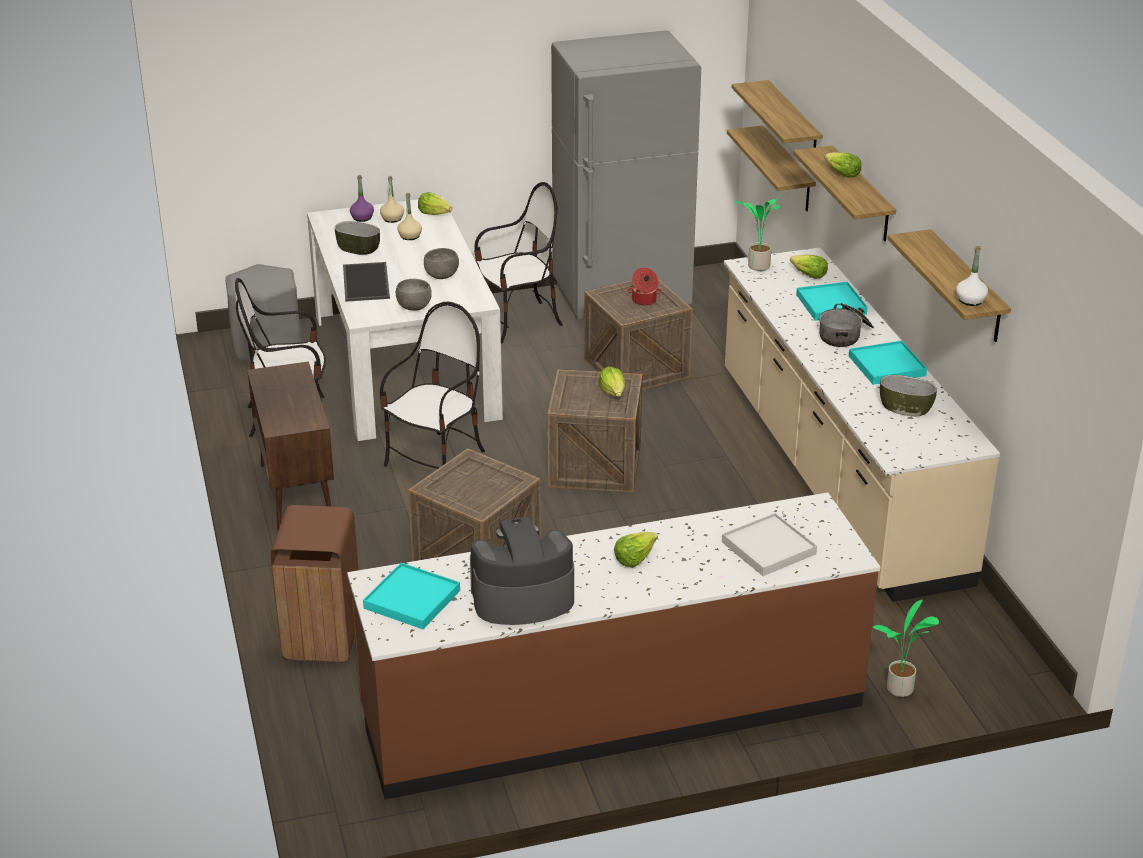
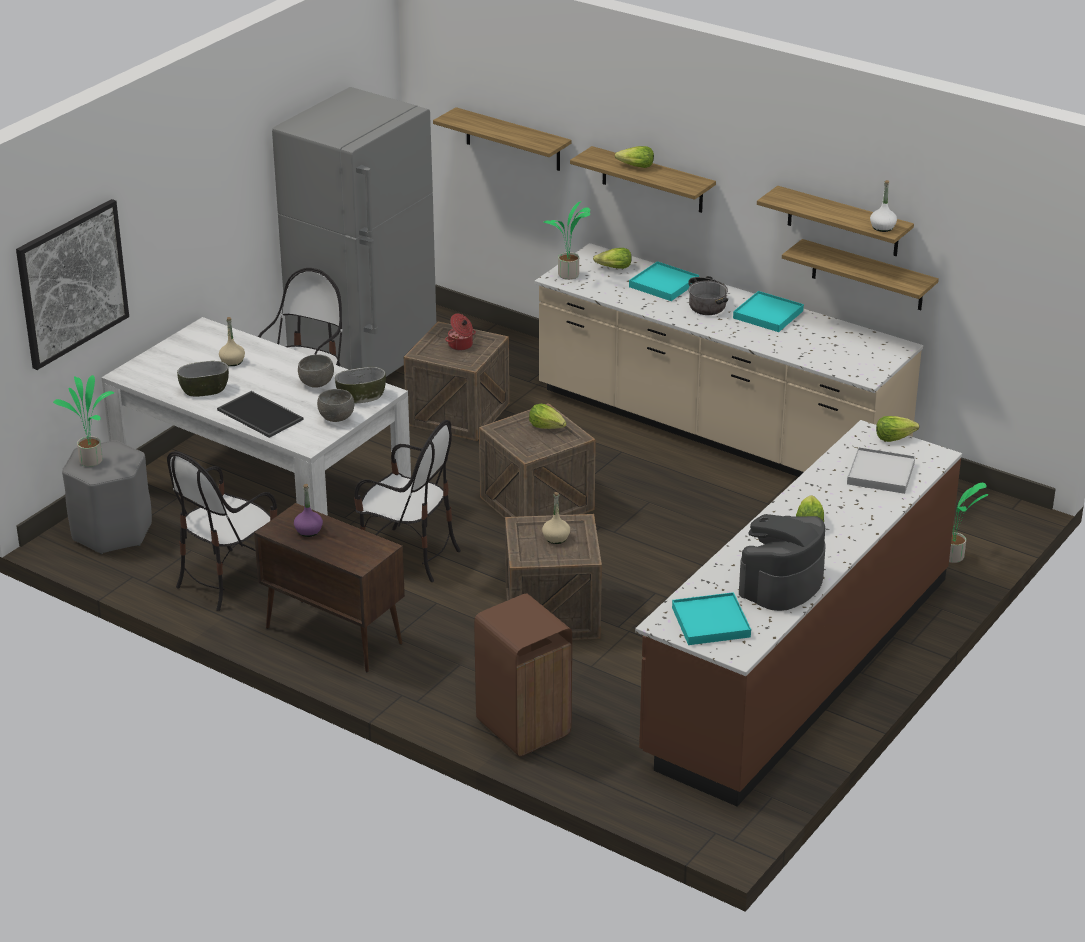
camera: 40 degrees left, 0 degrees up
(252, 276) = (92, 460): none -> potted plant
(276, 115) = (72, 283): none -> picture
(362, 218) = (162, 362): purple bottle -> purple bottle (308, 531)
(392, 219) = (191, 352): beige bottle -> beige bottle (556, 538)
(435, 213) = (221, 334): lettuce -> lettuce (894, 437)
(436, 461) = (408, 556): chair -> chair turned 120 degrees clockwise
(787, 170) = (507, 185): shelf -> shelf (867, 275)
(906, 407) = (823, 339): bowl -> bowl (361, 396)

